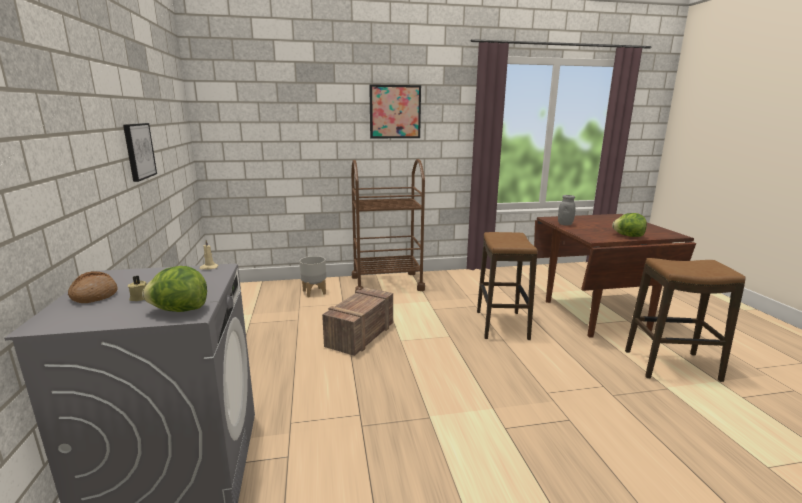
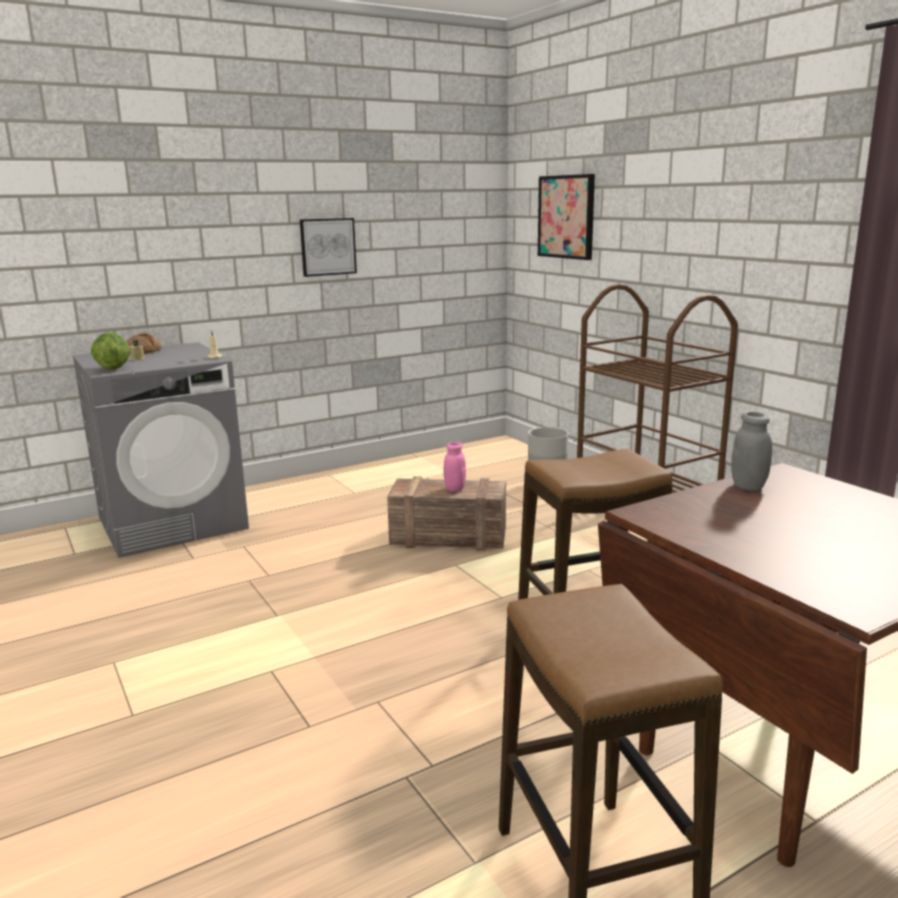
camera: 70 degrees right, 0 degrees up
(362, 301) = (455, 488): none -> pink jar
(395, 112) = (725, 200): picture -> picture (566, 217)
(628, 236) = (730, 545): lettuce -> none

